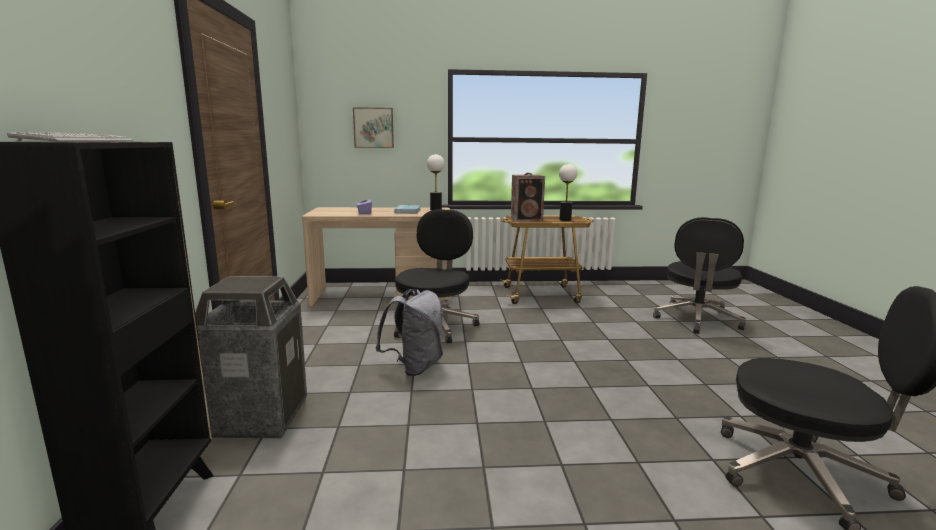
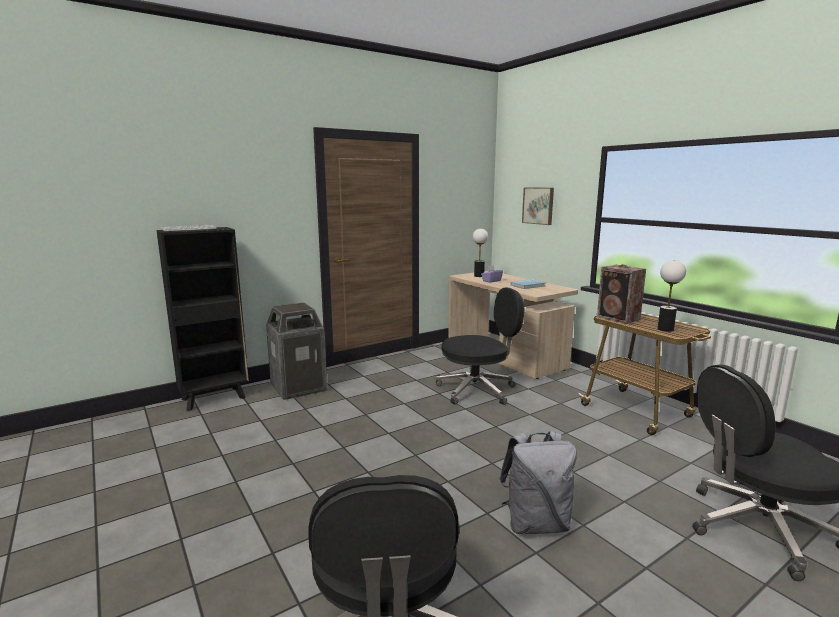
camera: 60 degrees right, 0 degrees up
(415, 367) = (399, 405): grey backpack -> grey backpack (535, 523)
(436, 209) = (555, 289): table lamp -> table lamp (479, 276)

